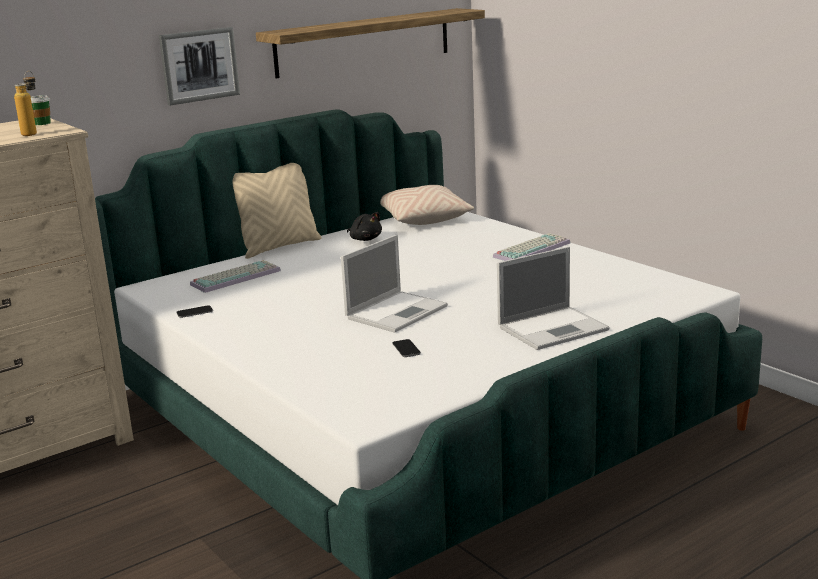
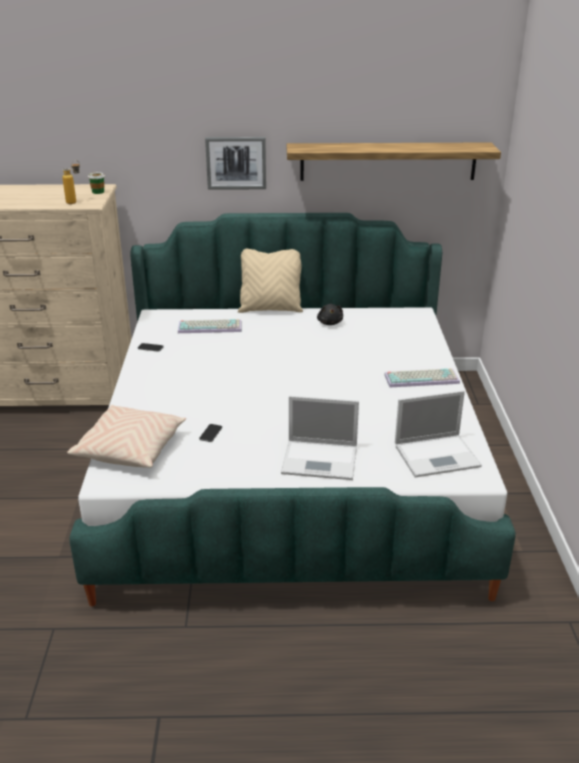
camera: 35 degrees right, 10 degrees up
(397, 312) = (252, 398): laptop -> laptop (438, 455)
(422, 219) = (395, 317): beige pillow -> beige pillow (130, 449)

